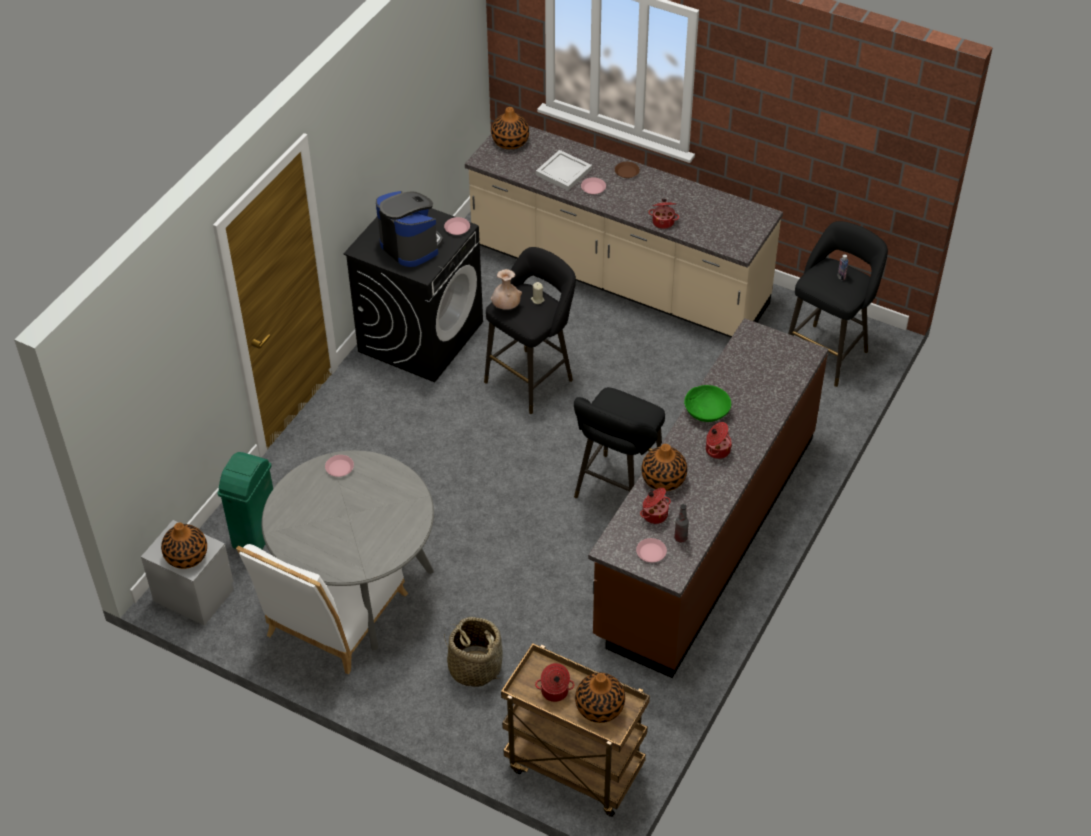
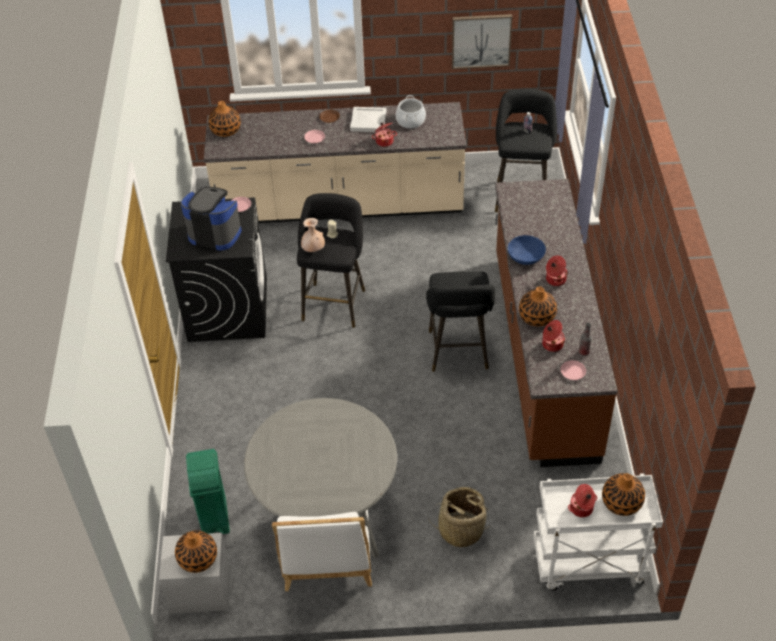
camera: 30 degrees left, 0 degrees up
(340, 468) = (285, 425): pink plate -> none
(564, 172) = (284, 135): white tray -> white tray (369, 121)
(572, 768) = (588, 564): brown cart -> white cart
(706, 412) = (525, 257): green bowl -> blue bowl
(710, 211) = (410, 121): none -> cooking pot
(827, 149) = (481, 40): none -> picture

